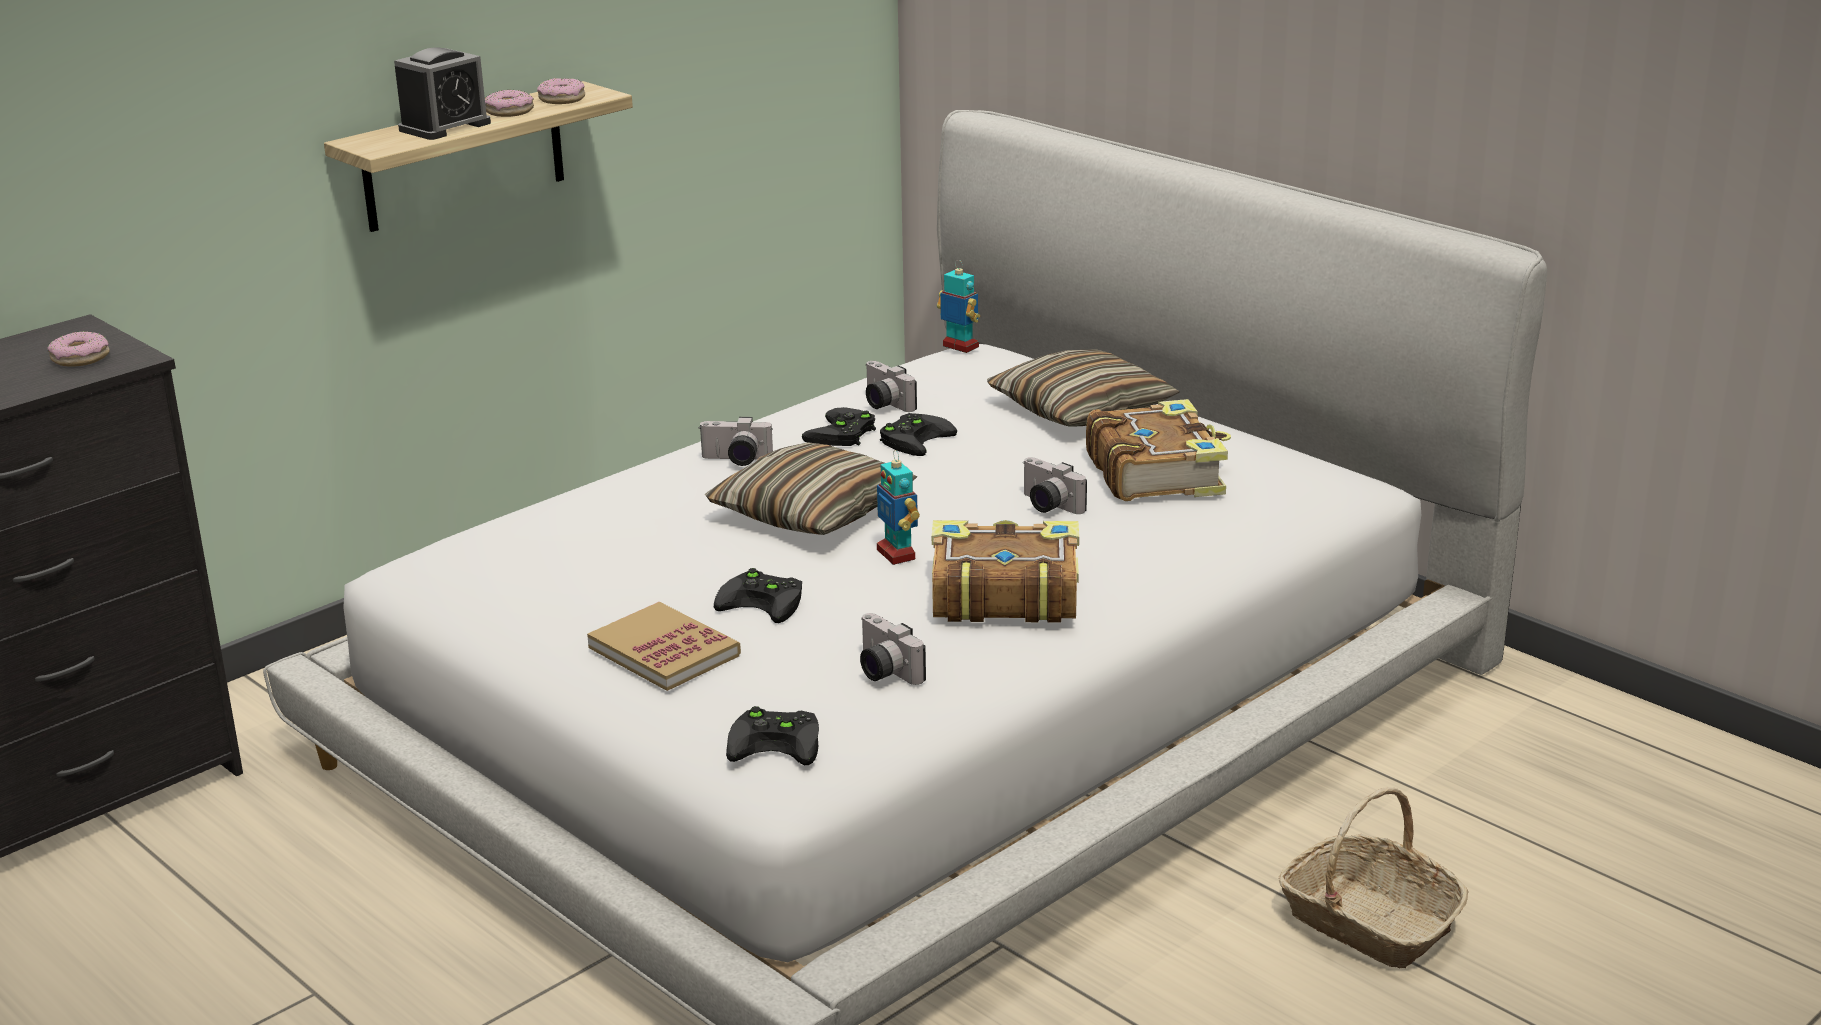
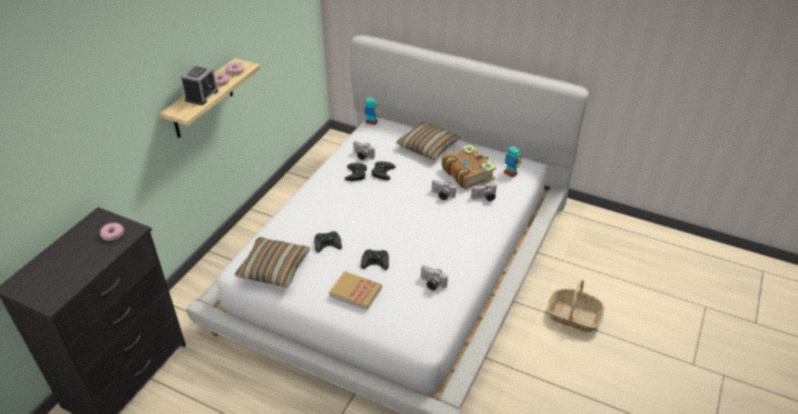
camera: 20 degrees left, 15 degrees up
(736, 460) = (327, 194): camera -> camera (484, 198)
(779, 742) = (416, 324): black game controller -> black game controller (328, 242)
(811, 512) = (367, 214): pillow -> pillow (274, 268)
(897, 554) = (406, 229): toy robot -> toy robot (510, 173)
(1002, 594) = (450, 240): book -> none

